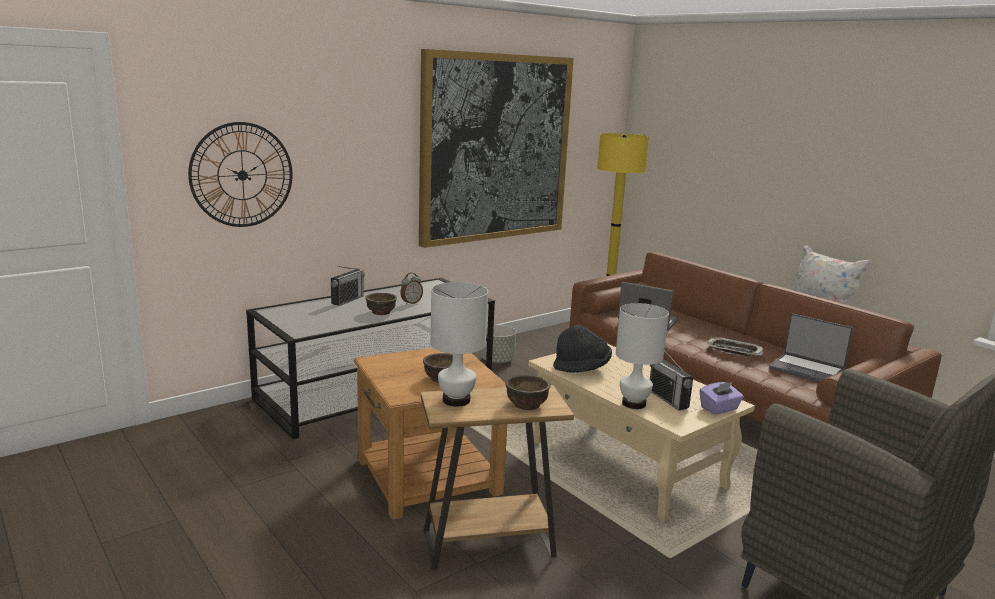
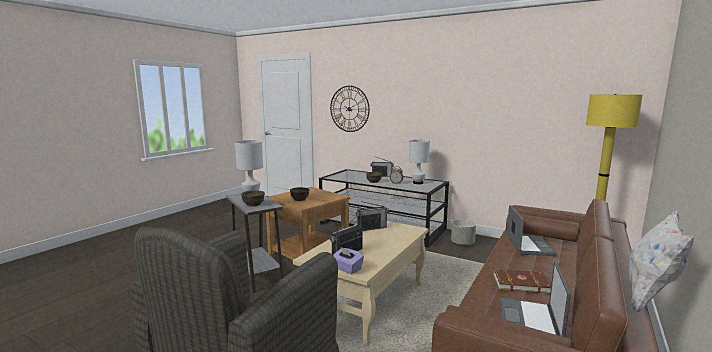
camera: 70 degrees right, 5 degrees down
(488, 544) = (257, 275): brown side table -> grey side table
(495, 148) = (498, 103): picture -> none
(581, 368) = (371, 228): black hat -> radio
(633, 404) = (330, 244): white table lamp -> white table lamp (417, 183)
(733, 351) = (520, 282): tray -> brown book

